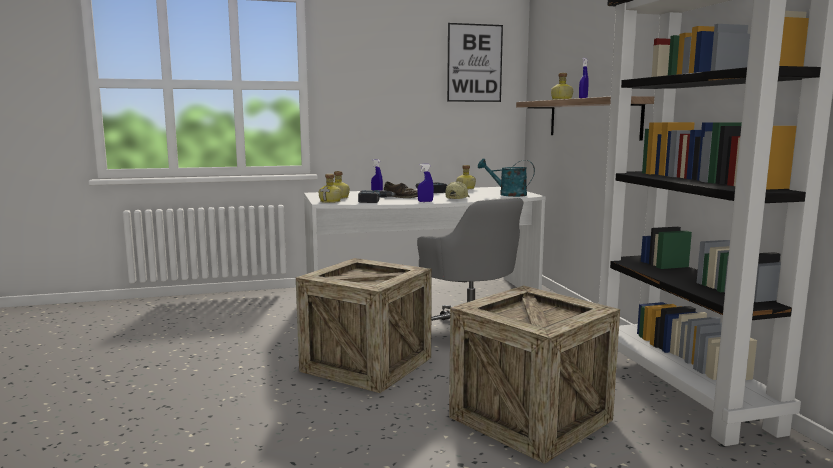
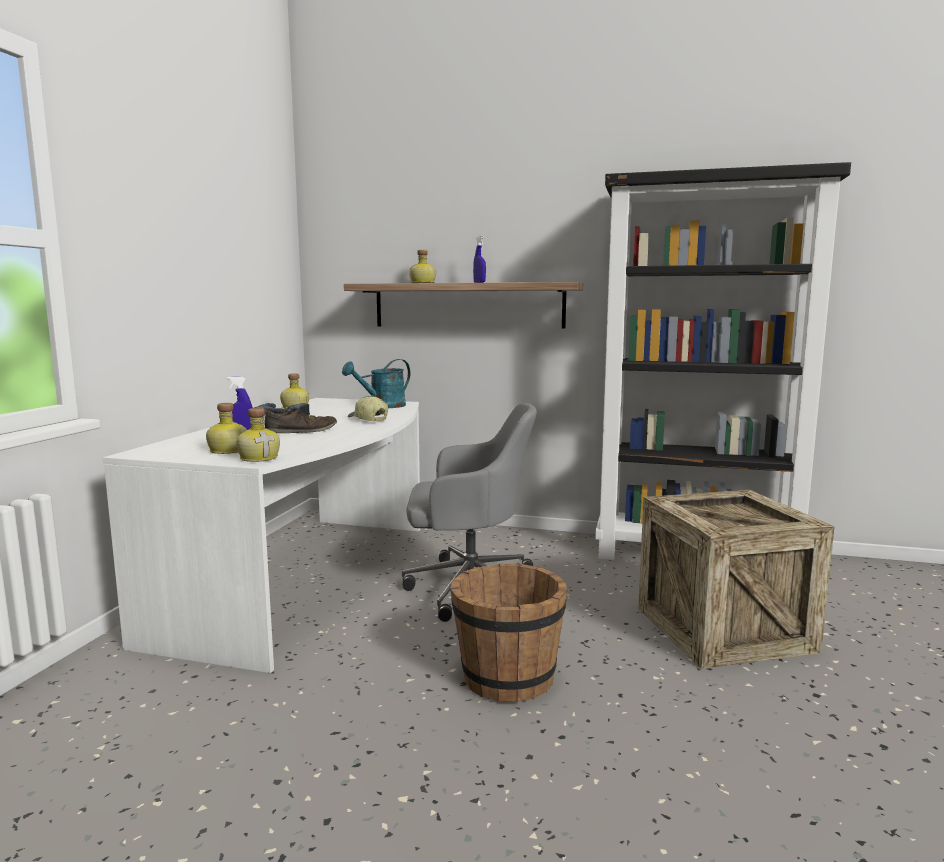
camera: 60 degrees left, 0 degrees up
(367, 364) = (507, 678): crate -> brown bucket
(375, 200) = (301, 442): power drill -> none
(425, 201) = (367, 430): blue spray bottle -> none
(474, 63) = (258, 224): picture -> none

